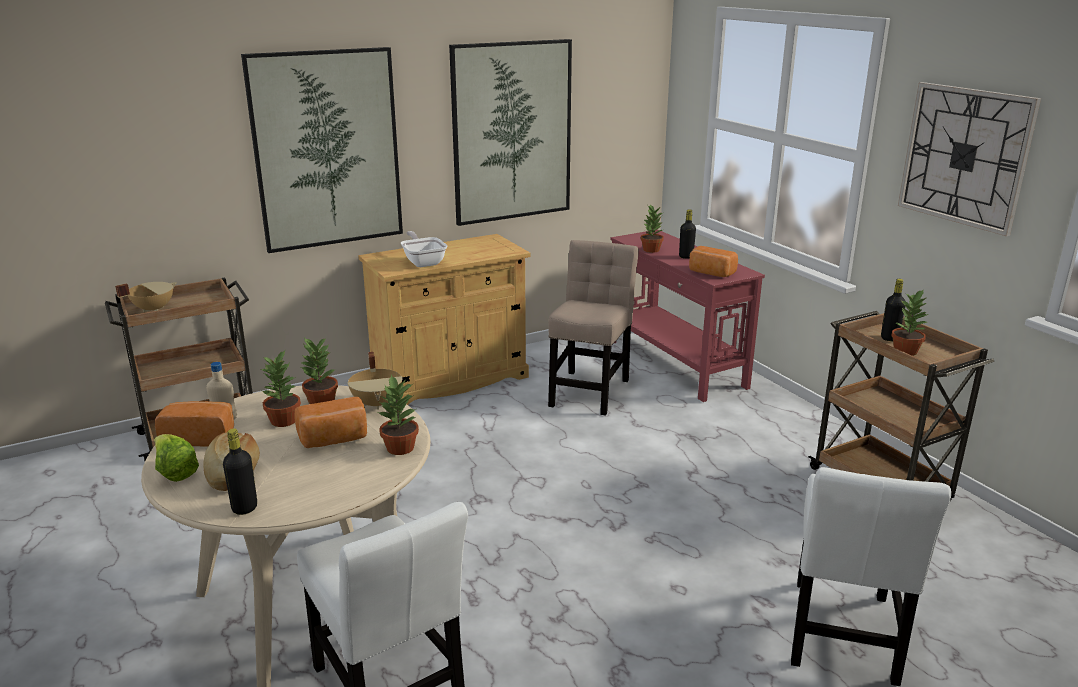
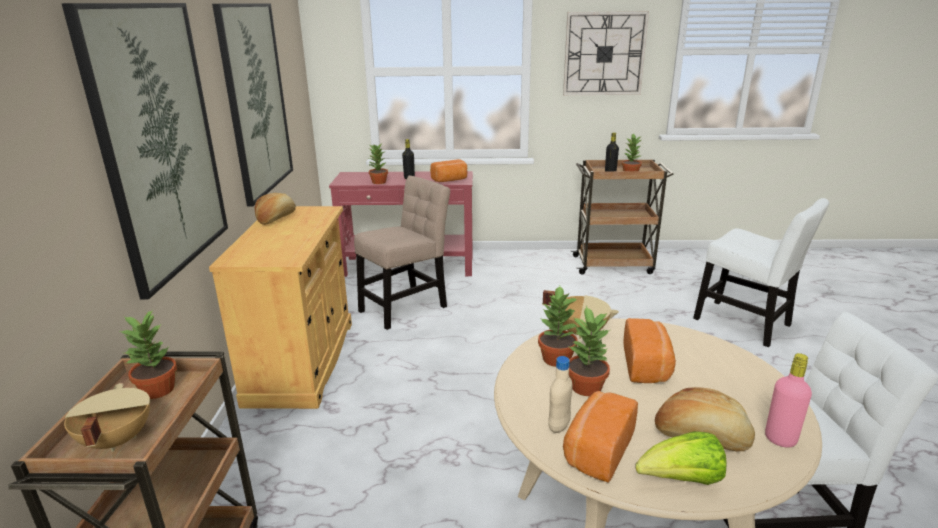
camera: 60 degrees left, 0 degrees up
(244, 508) = (780, 439): black bottle -> pink bottle
(400, 448) = (680, 337): potted plant -> potted plant (158, 390)
(423, 262) = (291, 243): frying pan -> none
(470, 243) = (276, 218): none -> bread
(590, 390) = (406, 307): beige chair -> beige chair turned 90 degrees clockwise

